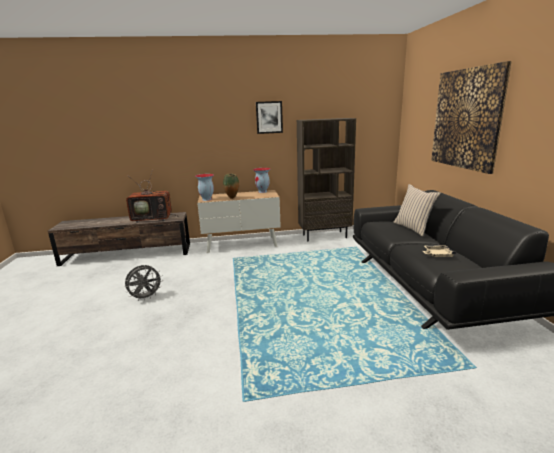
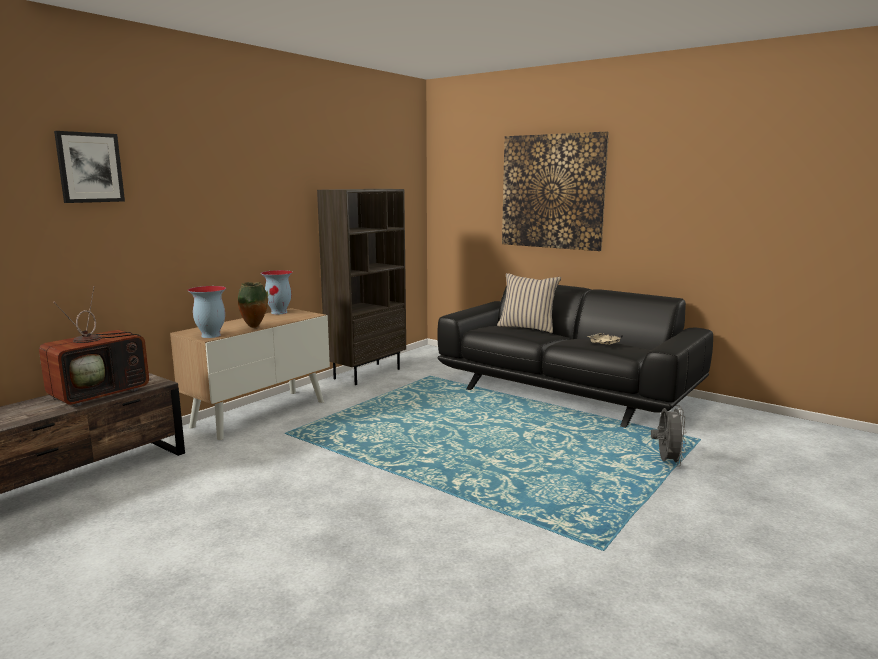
camera: 45 degrees left, 5 degrees down
(146, 297) = (246, 528): grey fan -> grey fan (666, 462)
(269, 117) = (278, 184): picture -> picture (90, 167)

